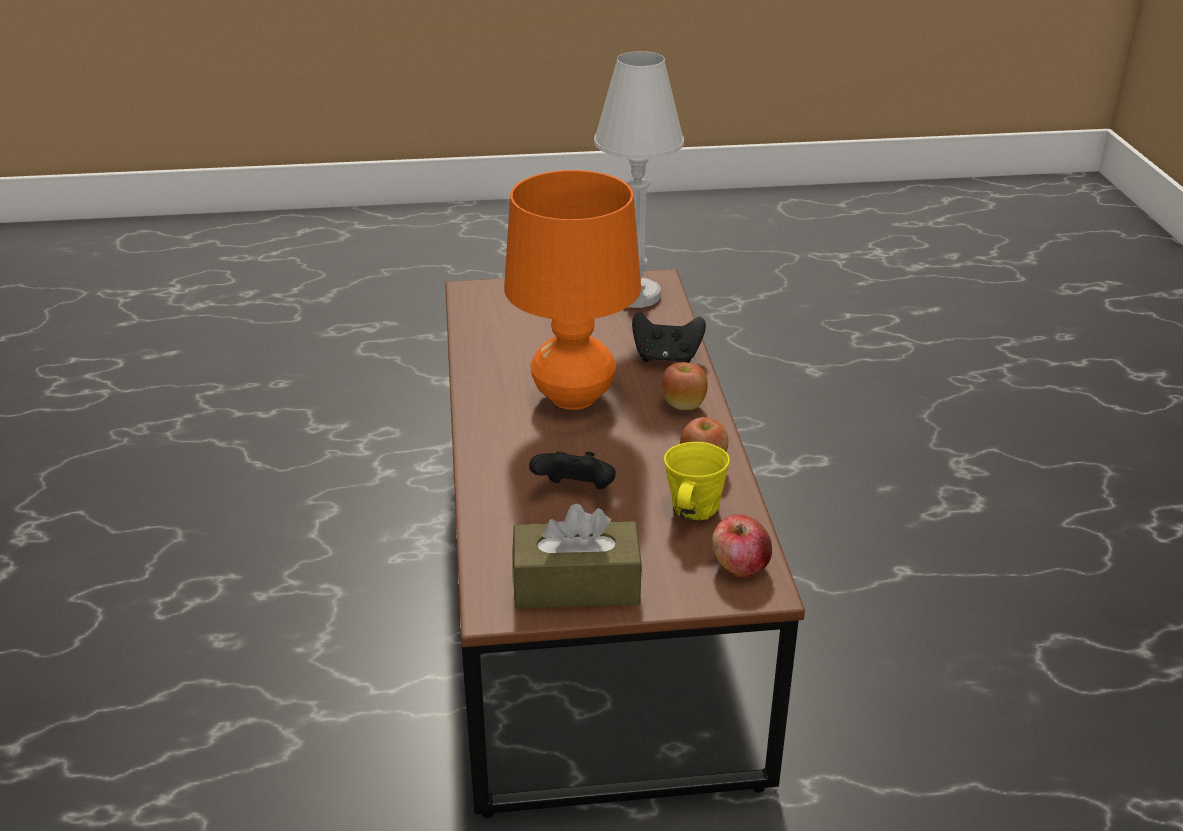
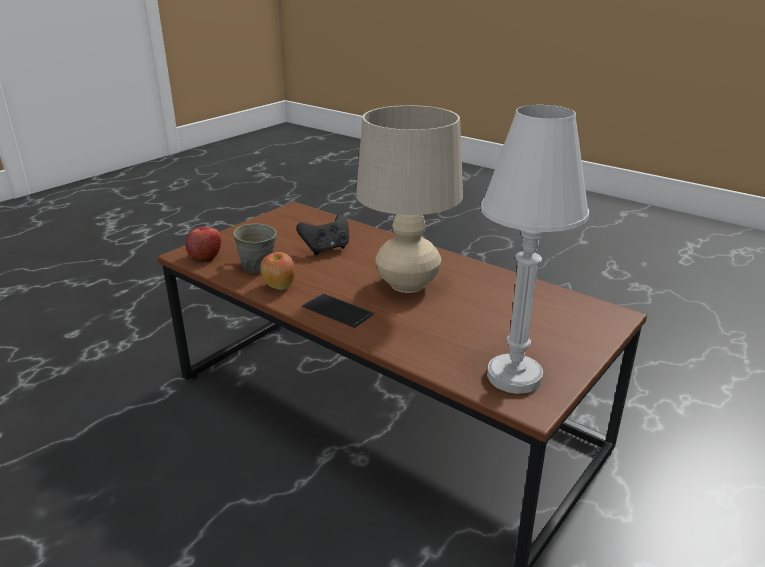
camera: 135 degrees right, 5 degrees down
(573, 398) = (407, 284): orange table lamp -> beige table lamp
(576, 585) = (273, 225): brown tissue box -> none
(666, 358) = (399, 336): black game controller -> none
(683, 405) = (337, 310): apple -> phone
(693, 510) = (256, 265): yellow mug -> grey mug

